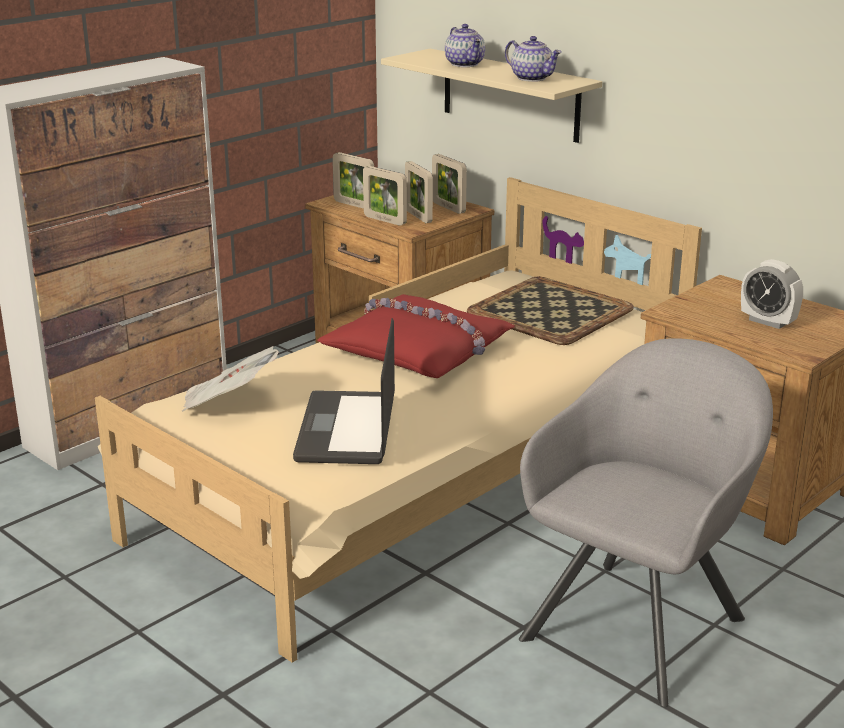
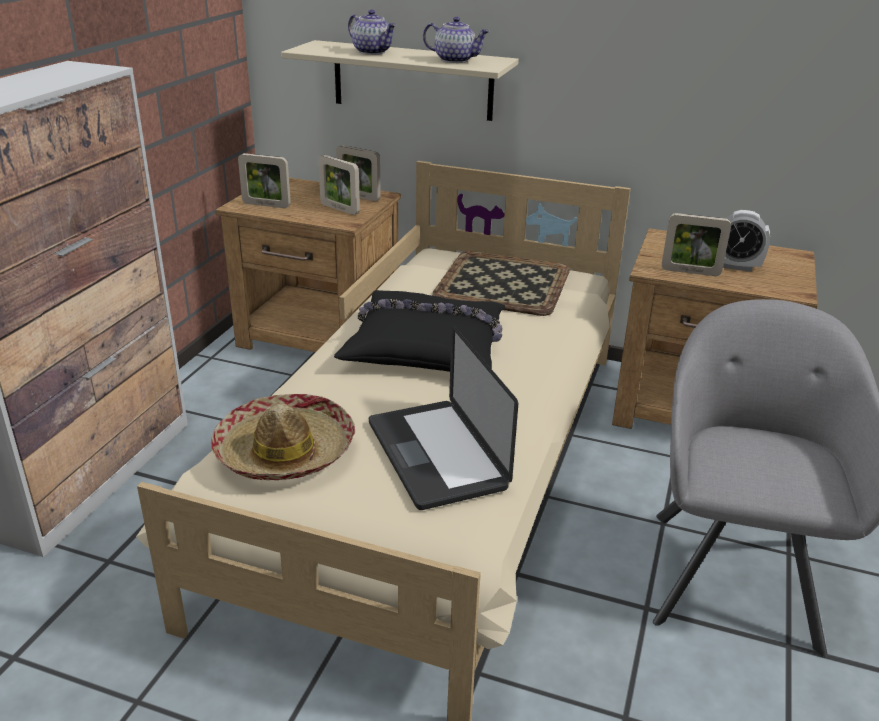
camera: 25 degrees left, 5 degrees up
(229, 403) = (285, 451): newspaper -> hat
(385, 220) = (311, 217): picture frame -> picture frame (690, 272)
(419, 351) = (426, 347): red pillow -> black pillow

